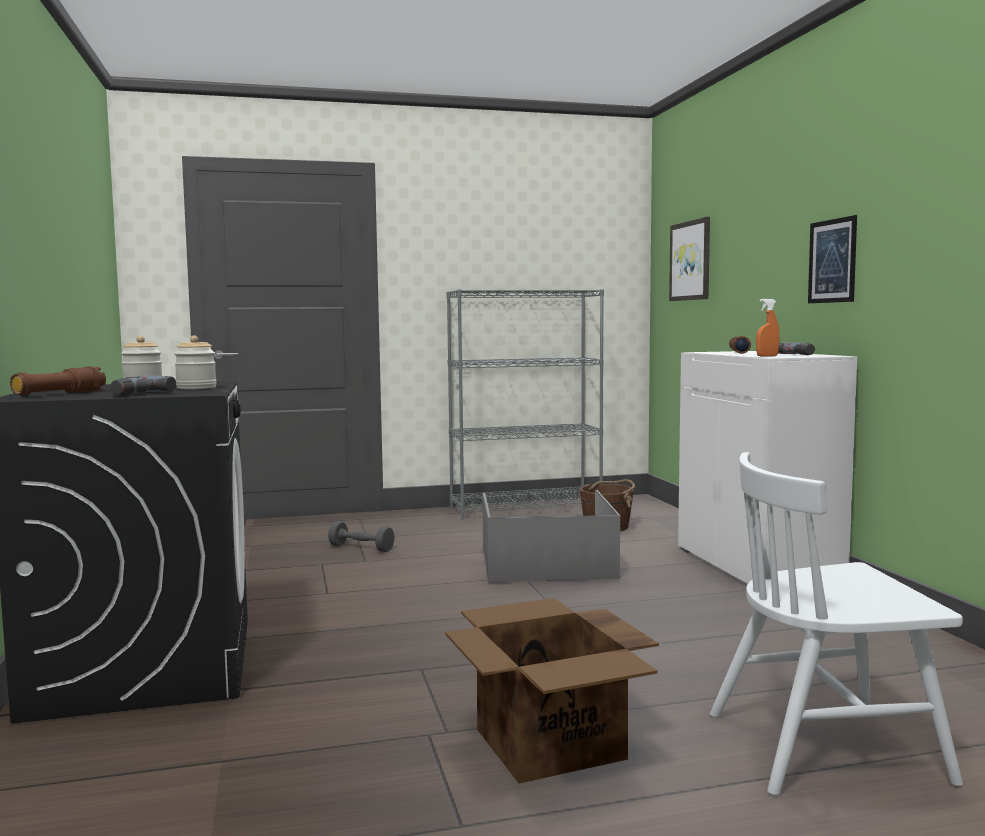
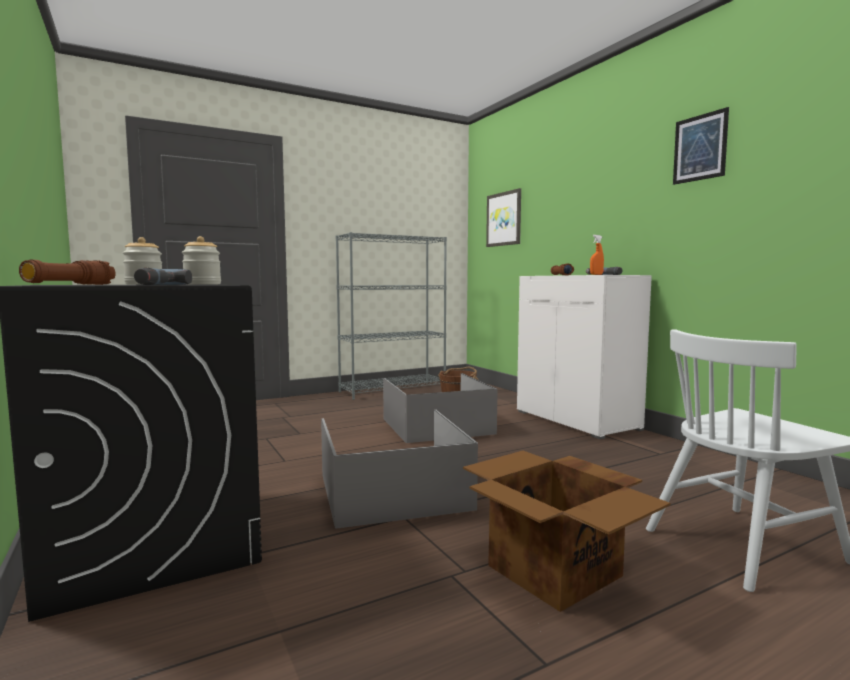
camera: 15 degrees left, 0 degrees up
(361, 548) = (290, 424): grey dumbbell -> none
(432, 639) = (395, 491): none -> grey storage box
(832, 261) = (628, 212): picture -> picture (700, 148)

